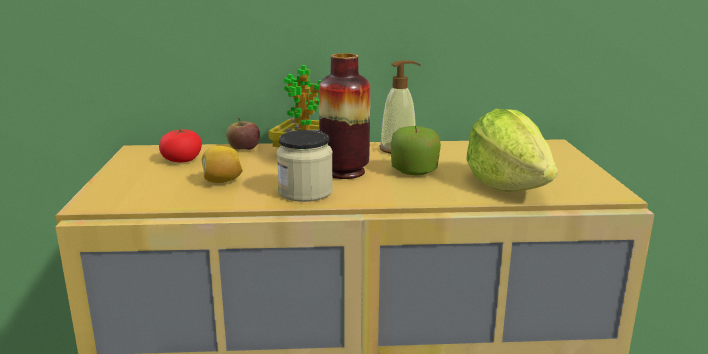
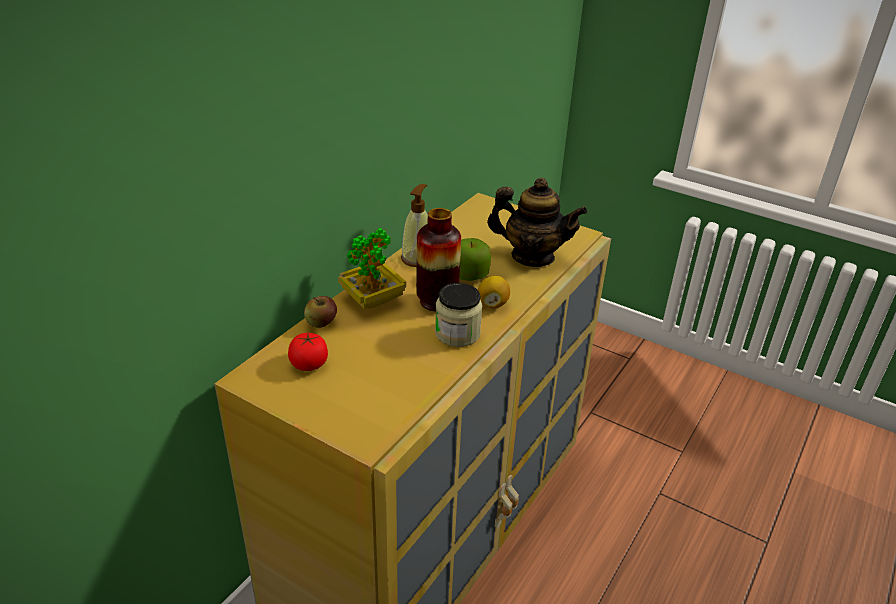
camera: 55 degrees left, 15 degrees up
(222, 181) = (391, 361): lemon -> lemon (493, 304)
(507, 185) = (532, 257): lettuce -> teapot

